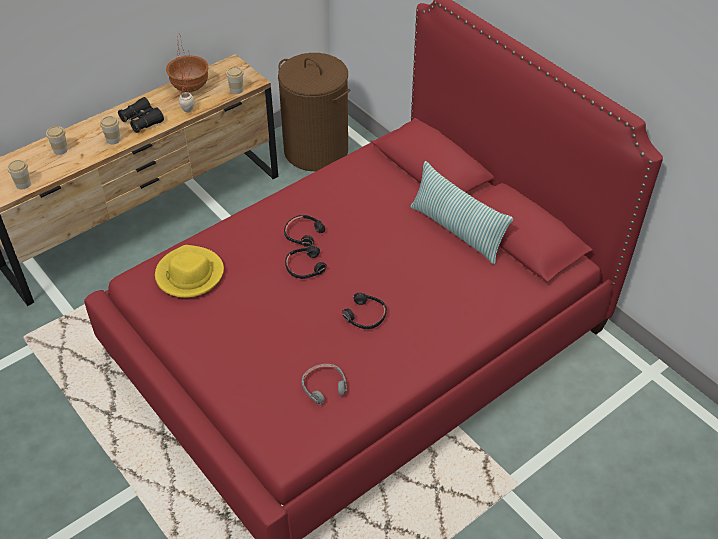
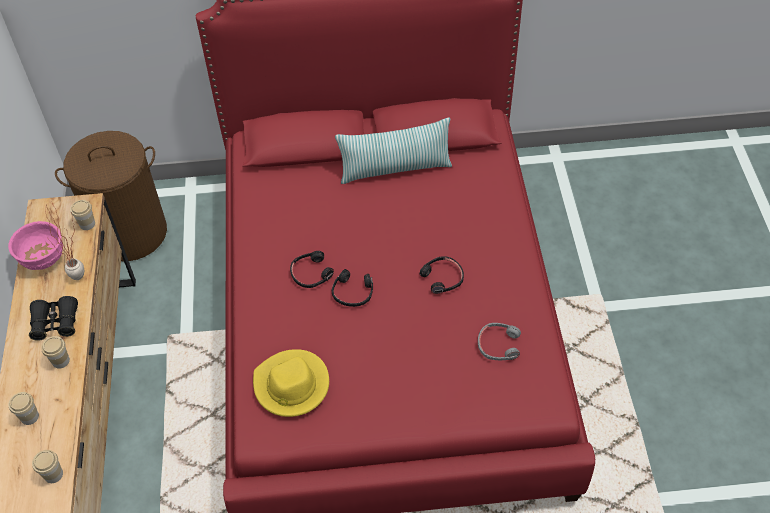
camera: 55 degrees left, 5 degrees up
(190, 87) = (43, 259): brown bowl -> pink bowl

